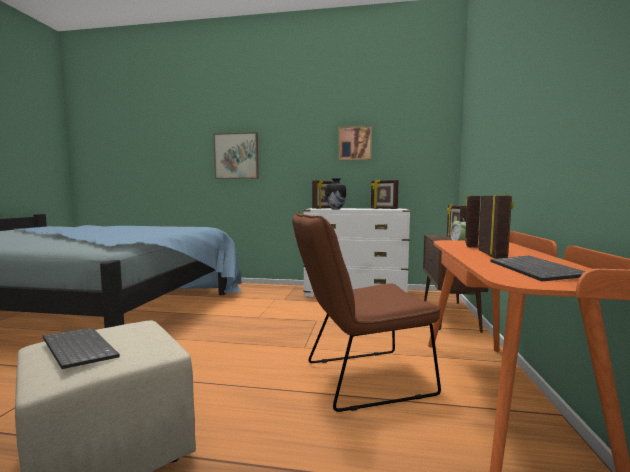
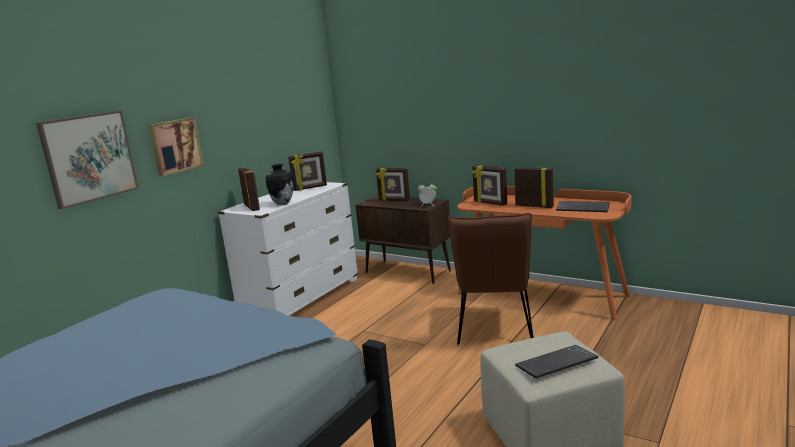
camera: 65 degrees left, 10 degrees up
(355, 143) = (247, 110): picture -> picture (175, 146)

